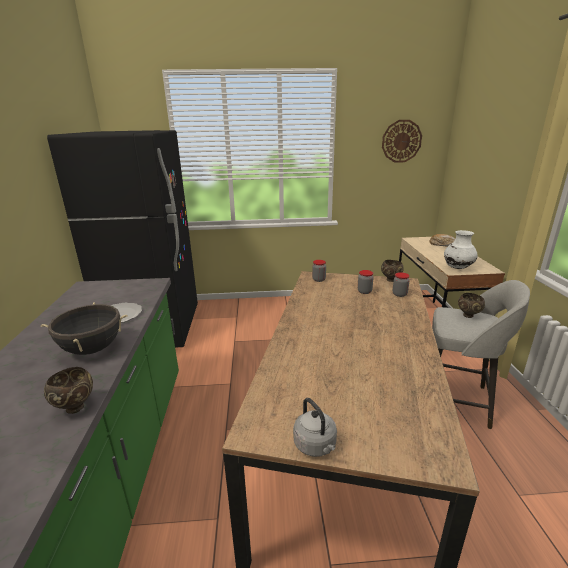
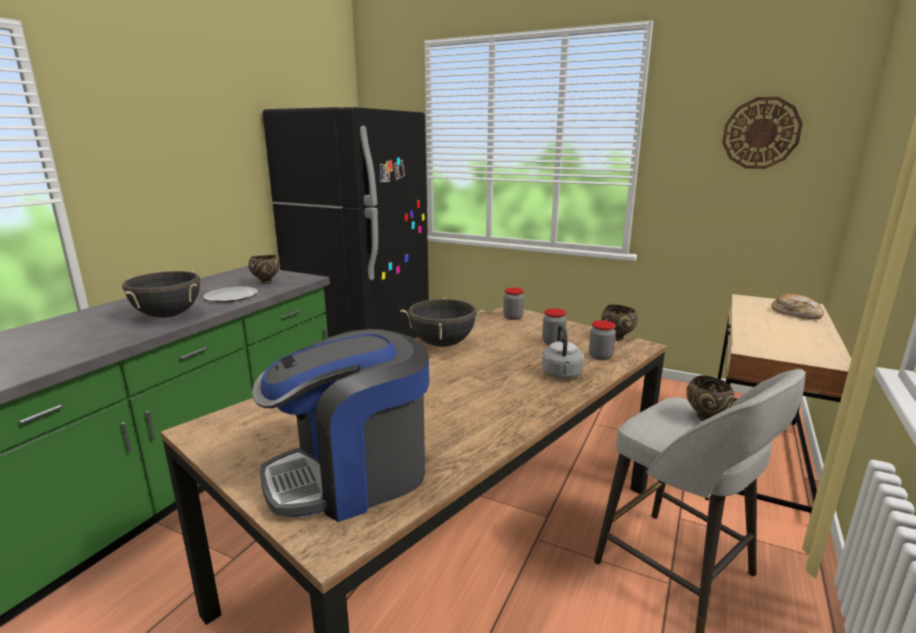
camera: 30 degrees right, 5 degrees down
(76, 407) = (87, 350): brown bowl -> brown bowl (266, 282)
(307, 311) = (442, 344): none -> black cooking pot
(316, 446) = (234, 463): grey kettle -> grey kettle (562, 375)
(394, 419) = (352, 475): none -> coffee machine
(457, 268) = (768, 347): white vase -> none

